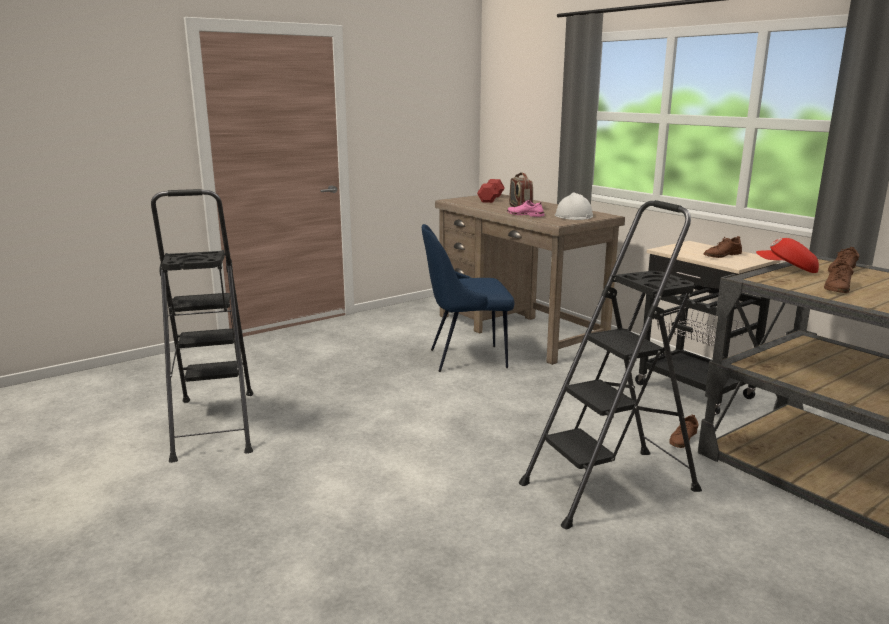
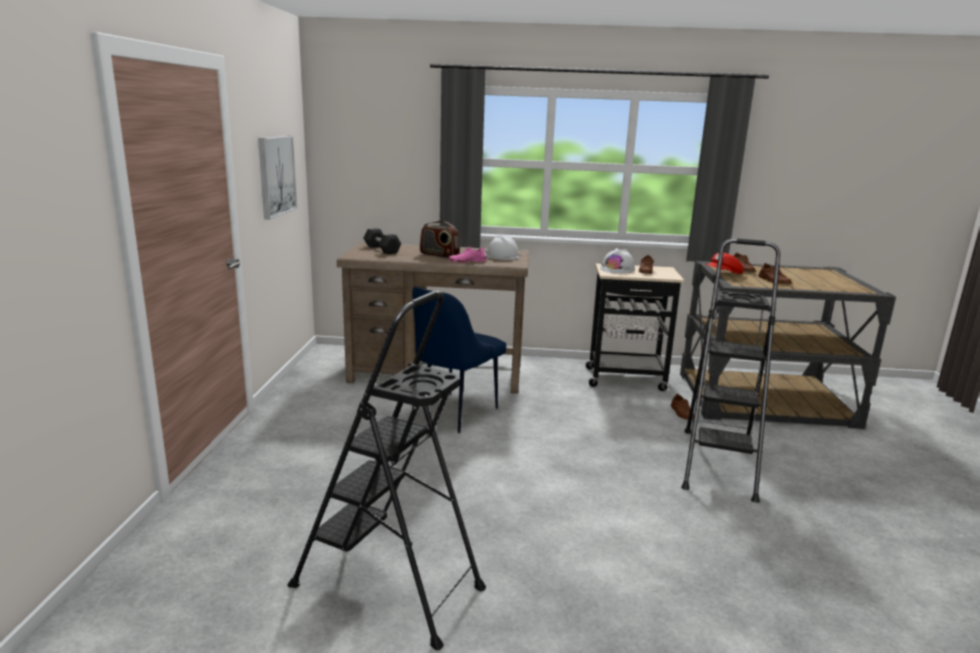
camera: 50 degrees left, 0 degrees up
(418, 125) = (276, 175): none -> picture
(491, 199) = (382, 249): red dumbbell -> grey dumbbell
(691, 248) = (617, 269): none -> white hard hat

